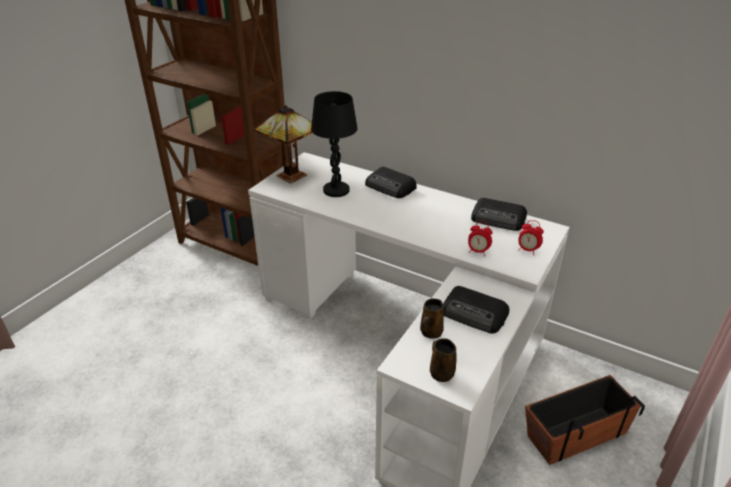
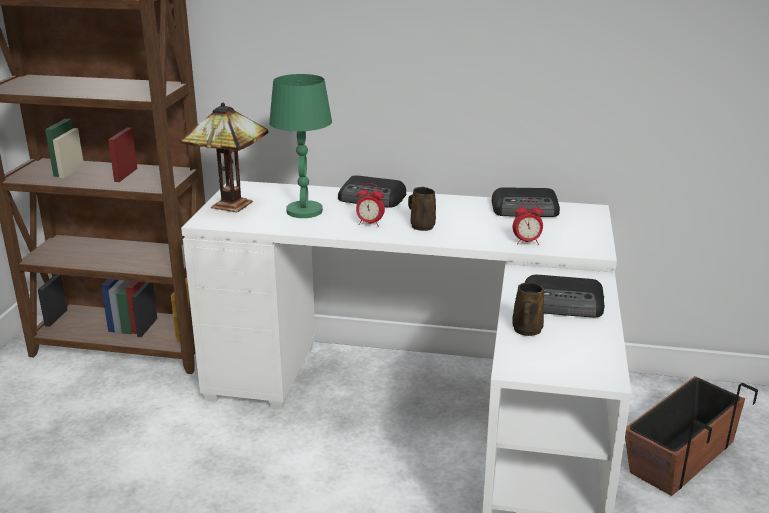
camera: 20 degrees left, 10 degrees down
(336, 190) = (304, 211): black table lamp -> green table lamp
(441, 372) = (569, 365): brown mug -> brown mug (421, 226)
(527, 250) = (581, 232): alarm clock -> alarm clock (369, 224)

